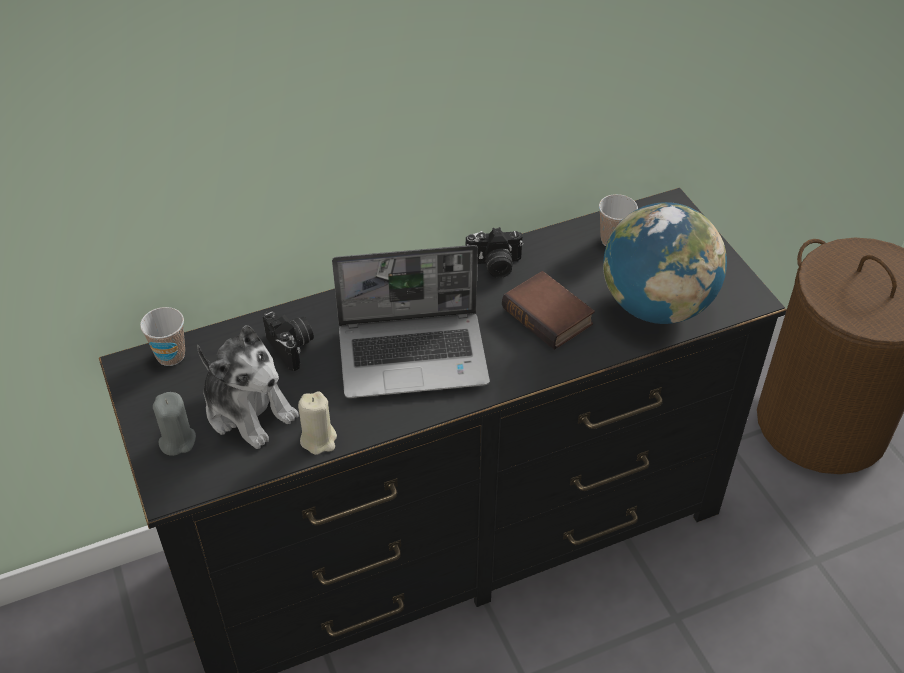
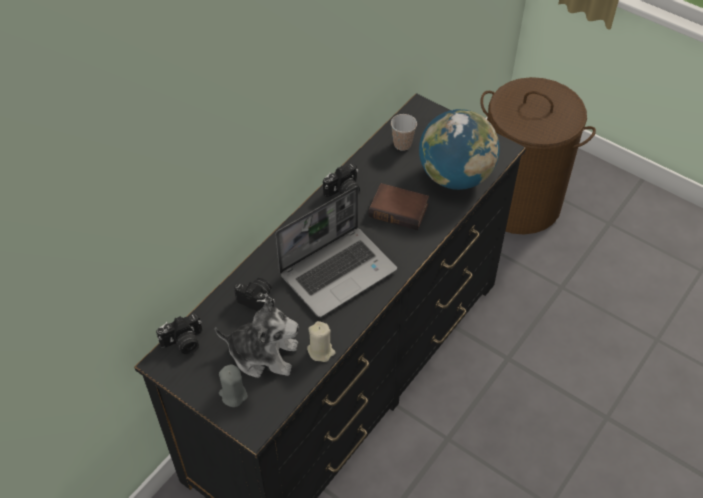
camera: 30 degrees left, 5 degrees up
(170, 355) = (183, 343): cup -> camera

